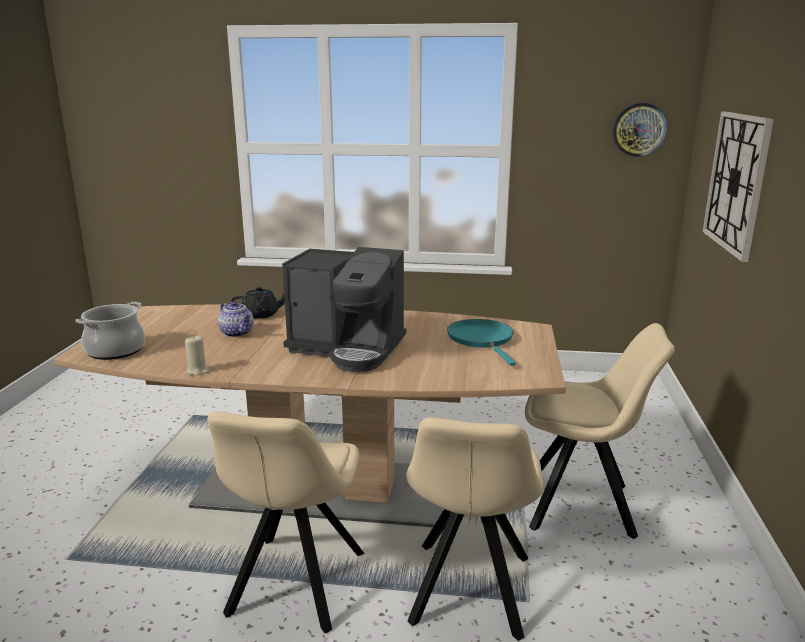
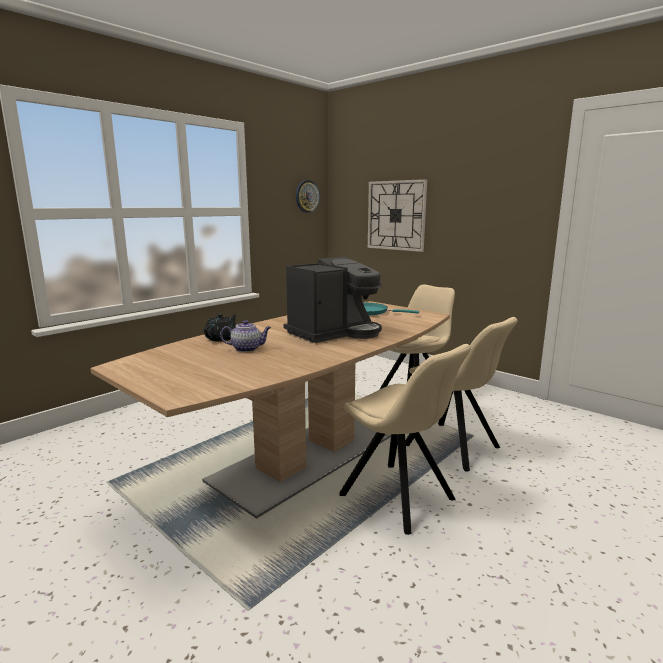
camera: 55 degrees left, 5 degrees down
(115, 350) = (200, 385): cooking pot -> none
(198, 371) = (303, 368): beige candle -> none

